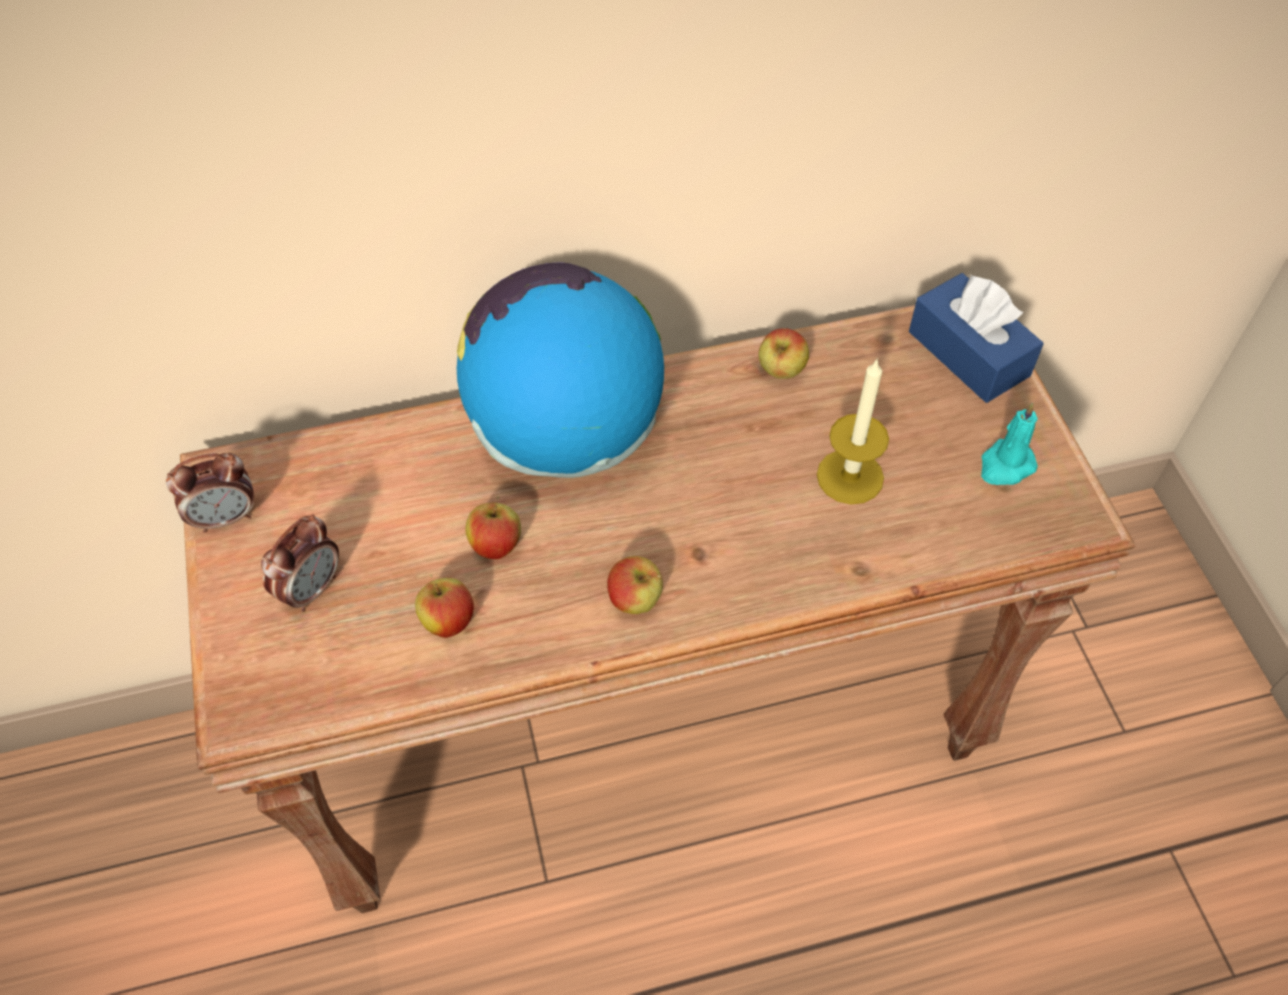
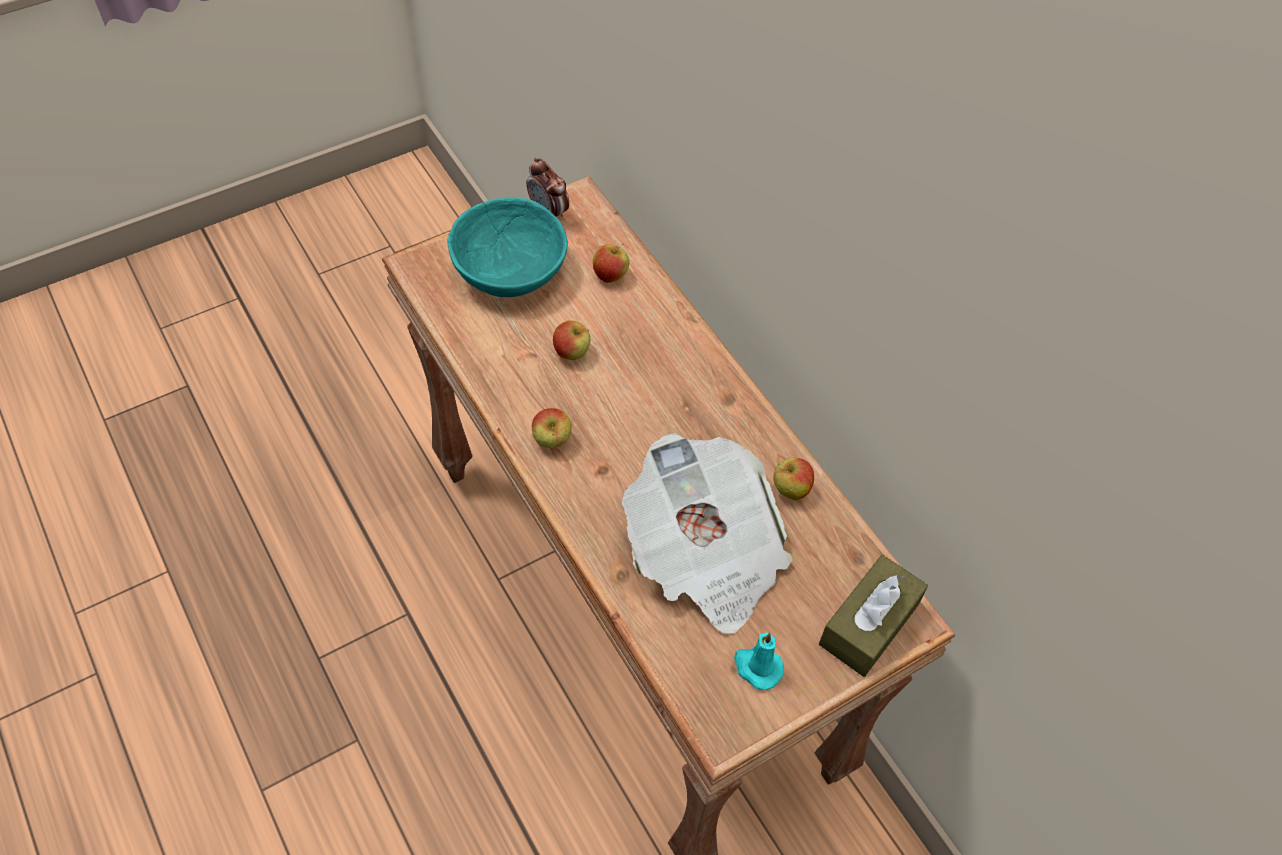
camera: 70 degrees right, 0 degrees up
(312, 588) = (510, 269): alarm clock -> turquoise bowl
(449, 621) = (507, 344): apple -> apple (610, 276)
(567, 434) = (678, 368): globe -> none
(850, 476) = (705, 555): candle -> newspaper
(968, 353) = (868, 624): blue tissue box -> brown tissue box

